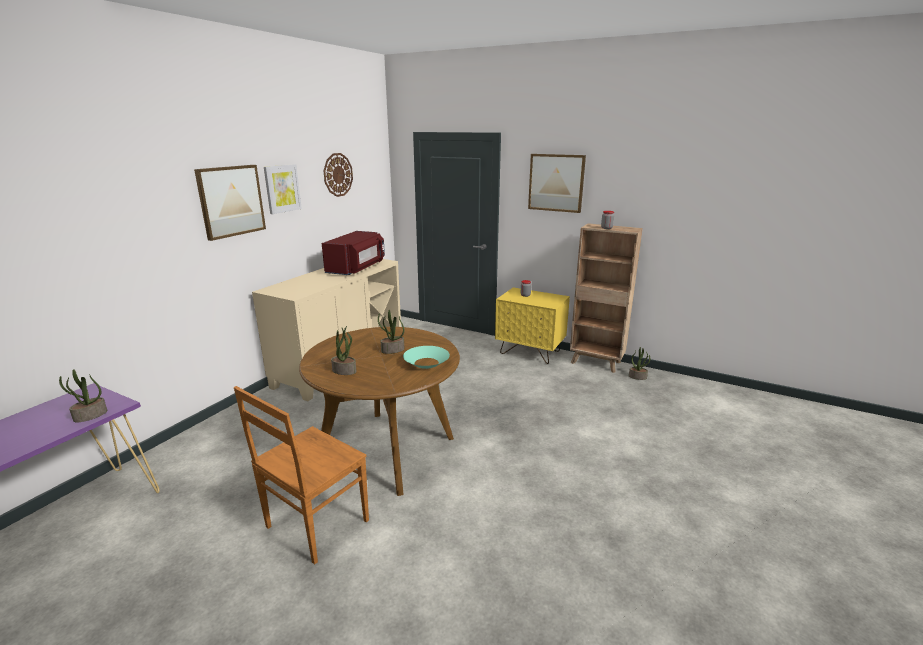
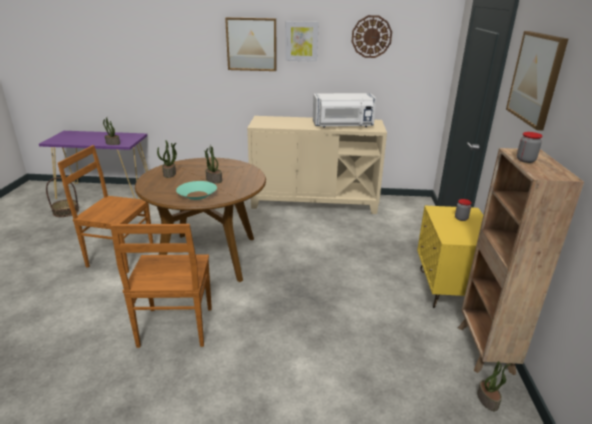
camera: 65 degrees right, 5 degrees up
(65, 591) = (66, 211): none -> basket
(357, 268) = (343, 126): red microwave -> white microwave
(507, 493) = (175, 328): none -> brown chair

